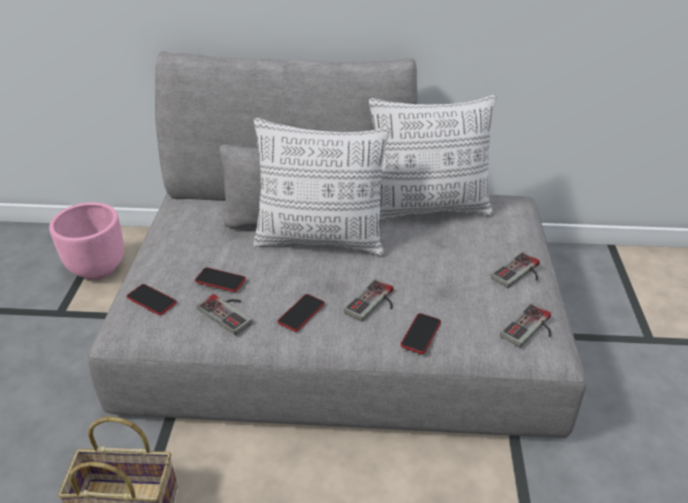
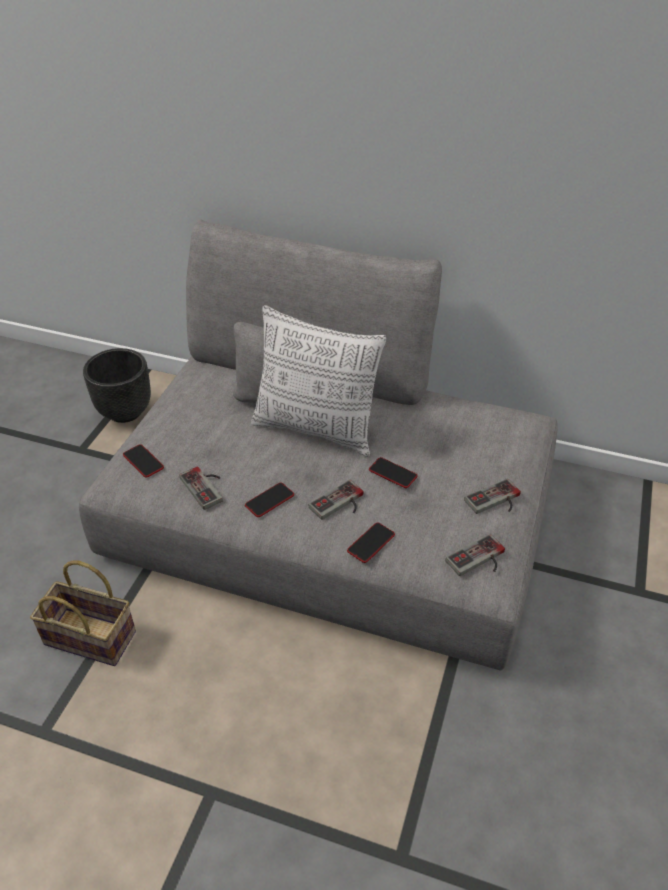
camera: 15 degrees right, 5 degrees up
(97, 268) = (125, 411): pink planter -> black planter
(220, 280) = (209, 453): phone -> phone (392, 473)
(428, 209) = (435, 414): pillow -> none

